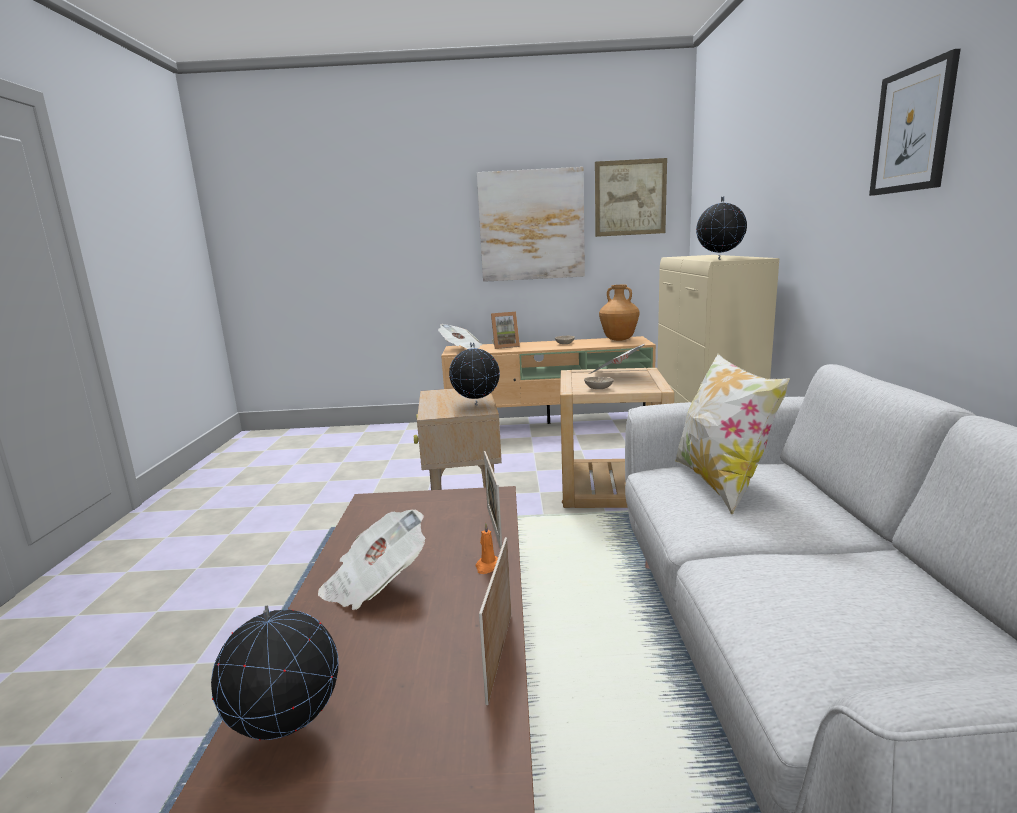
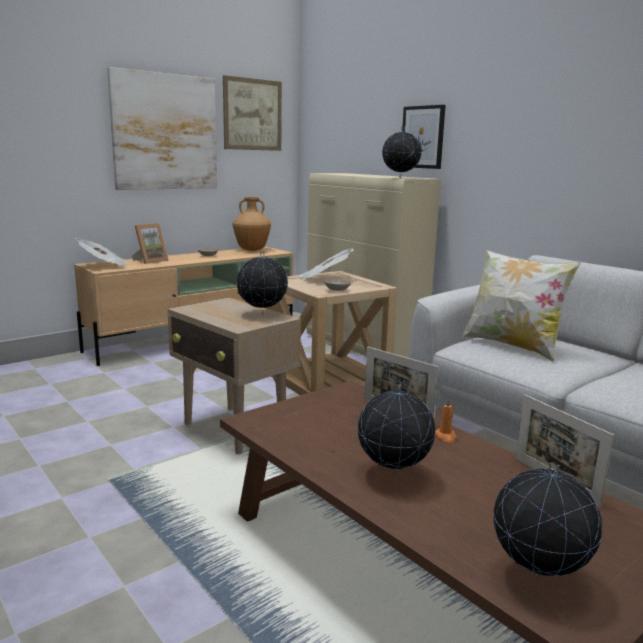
camera: 40 degrees left, 0 degrees up
(375, 583) = (393, 473): newspaper -> globe
(912, 130) = (575, 100): picture -> picture (422, 137)

